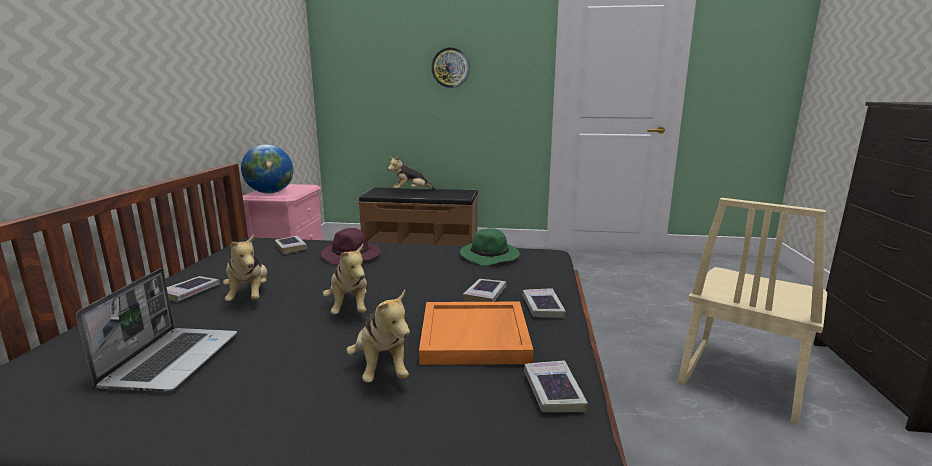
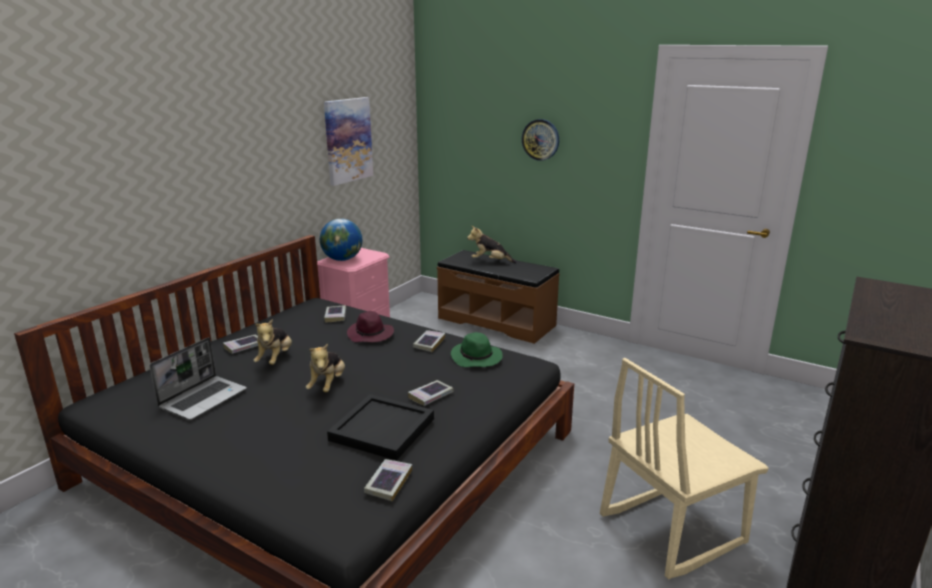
camera: 25 degrees right, 5 degrees up
(256, 62) = (348, 140): none -> picture
(381, 368) = (305, 437): plush toy -> none
(475, 337) = (382, 430): orange tray -> black tray
(542, 307) = (460, 417): book -> book (429, 343)

